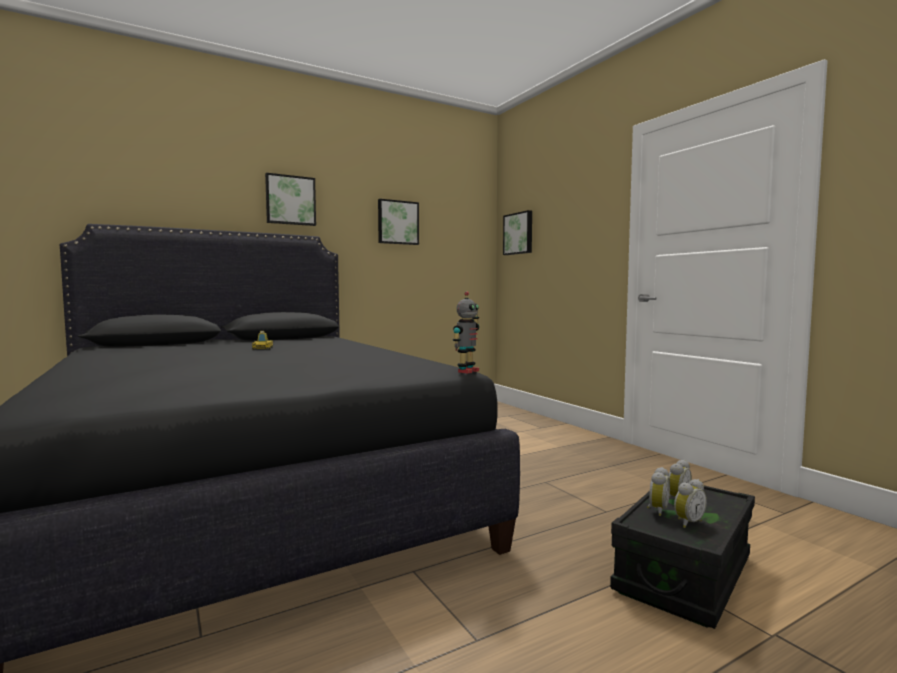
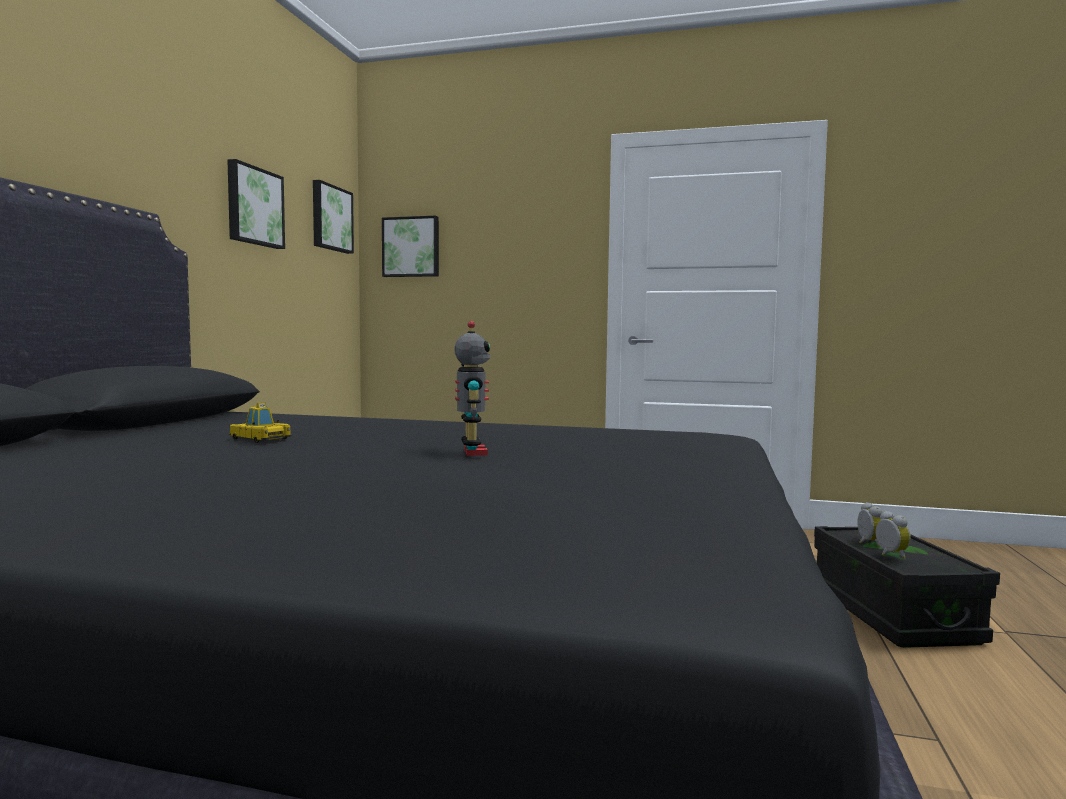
camera: 45 degrees left, 0 degrees up
(290, 200) = (90, 129): picture -> picture (330, 218)
(467, 371) = (737, 434): toy robot -> toy robot (472, 452)
(687, 522) = (921, 558): alarm clock -> none

